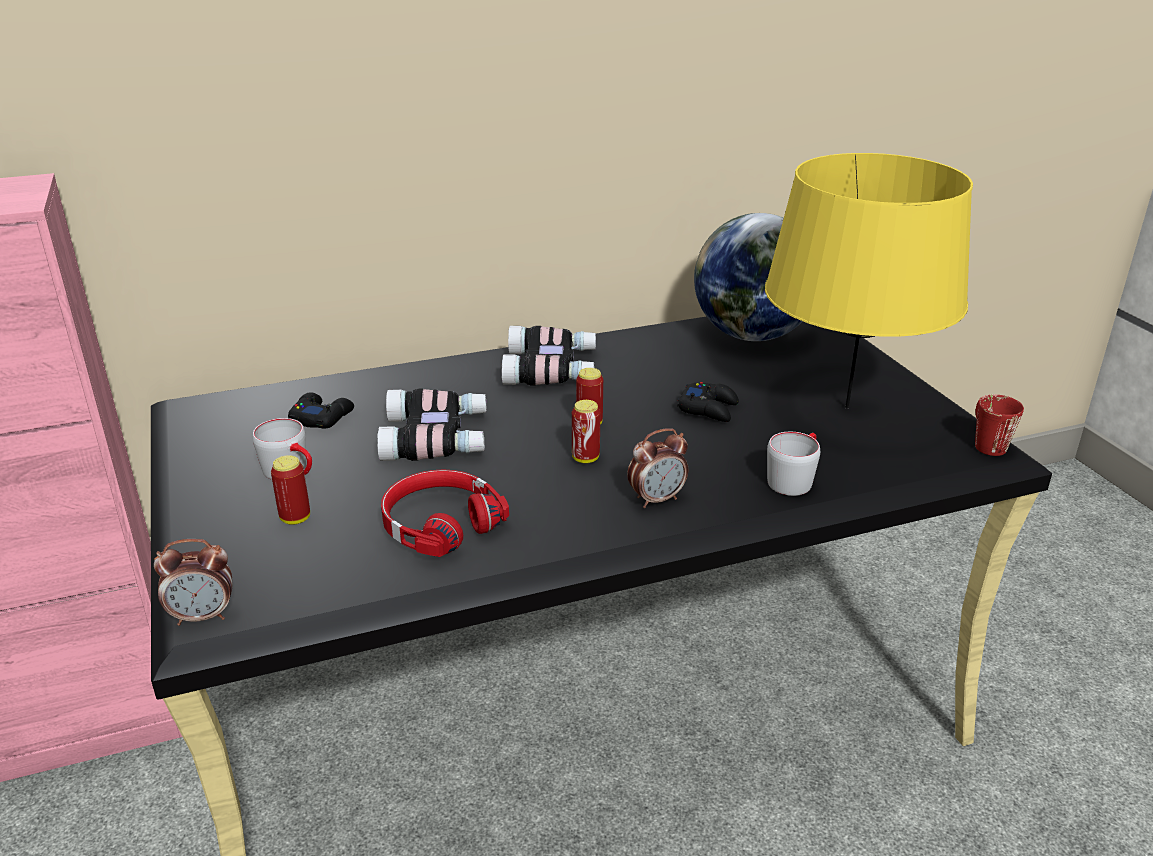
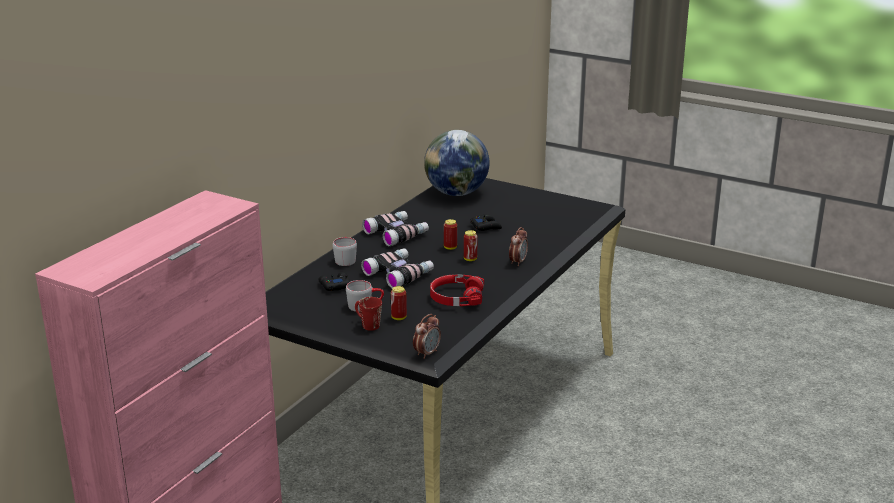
camera: 40 degrees left, 5 degrees down
(794, 478) = (552, 238): grey mug -> grey mug (345, 259)
(845, 407) = (534, 209): yellow table lamp -> none
(985, 442) = (596, 205): red mug -> red mug (367, 324)

